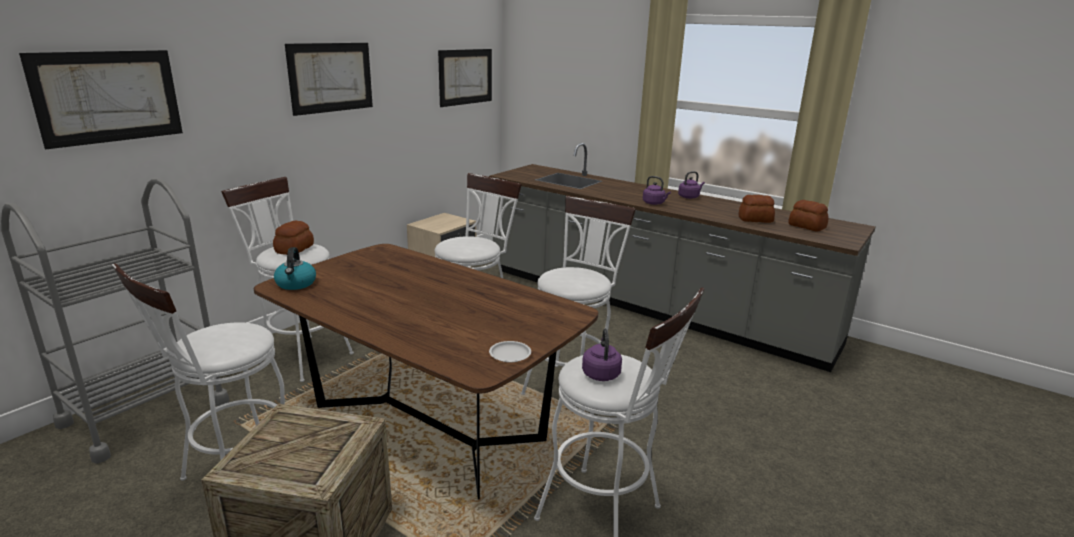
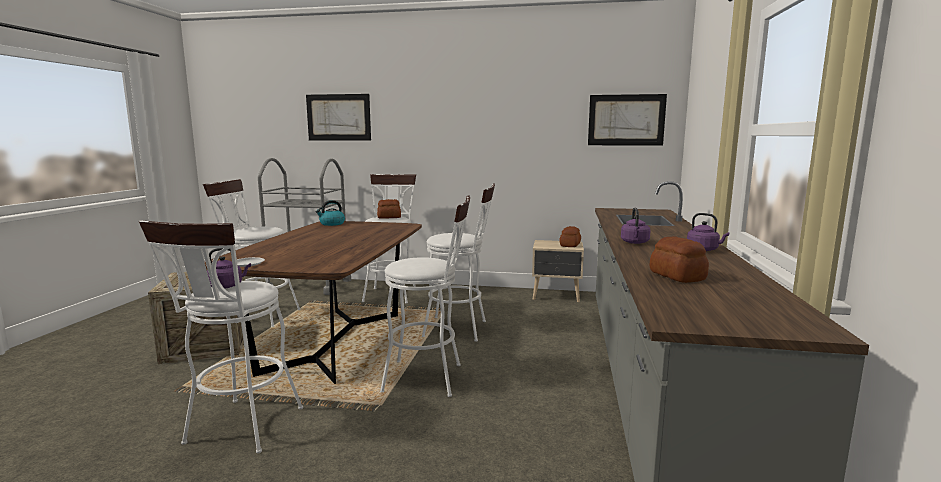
camera: 65 degrees right, 10 degrees down
(331, 77) = (476, 113): picture -> none
(807, 227) = (715, 300): bread -> bread (569, 245)

